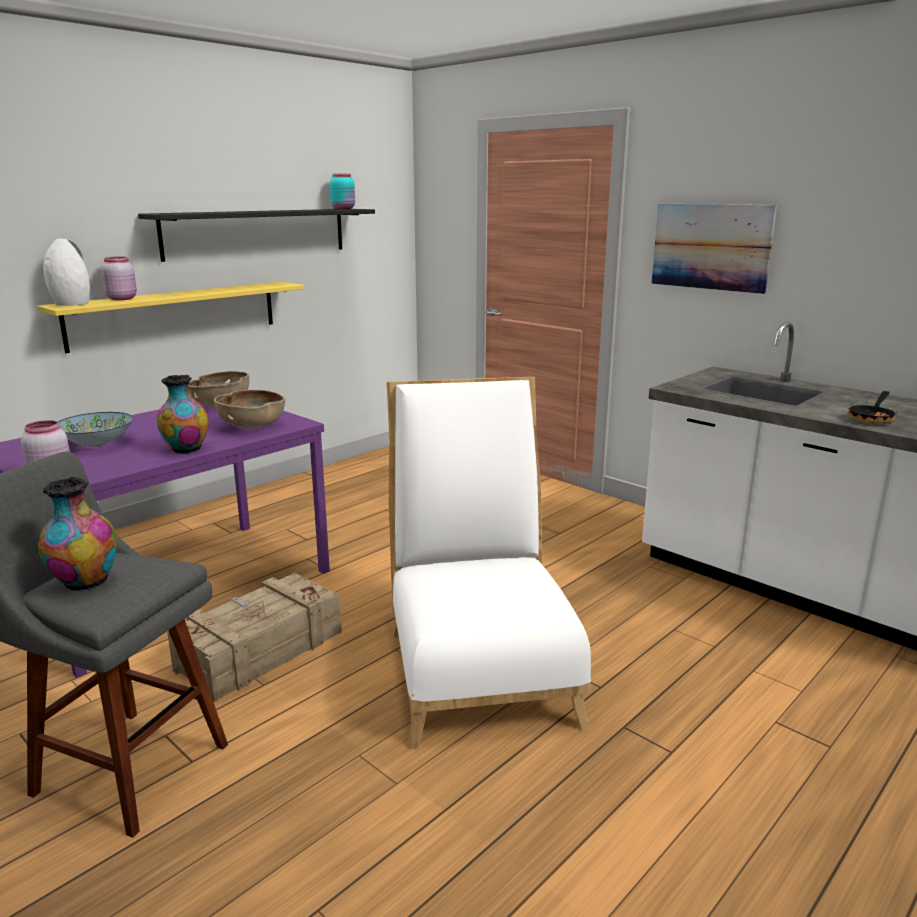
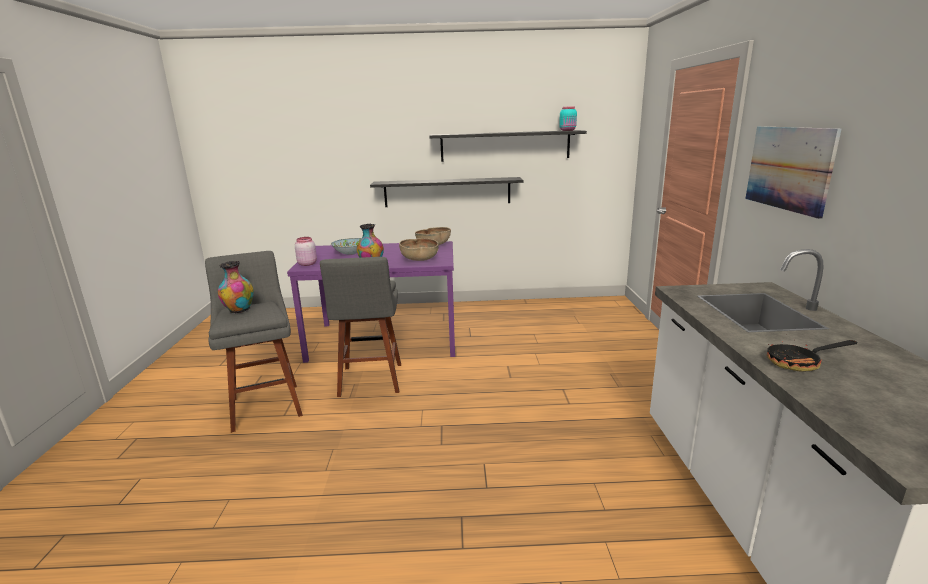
camera: 45 degrees right, 0 degrees up
(71, 304) = (385, 182): white vase -> none
(122, 299) = (412, 181): pink jar -> none
(175, 314) = (447, 192): yellow shelf -> black shelf
(259, 651) = (370, 382): crate -> grey stool
(478, 666) = (444, 439): white chair -> none

